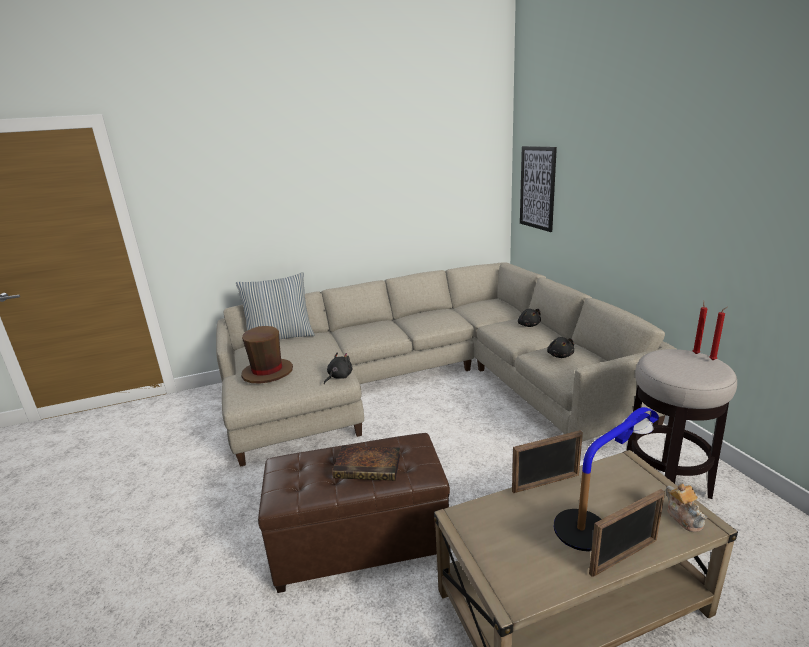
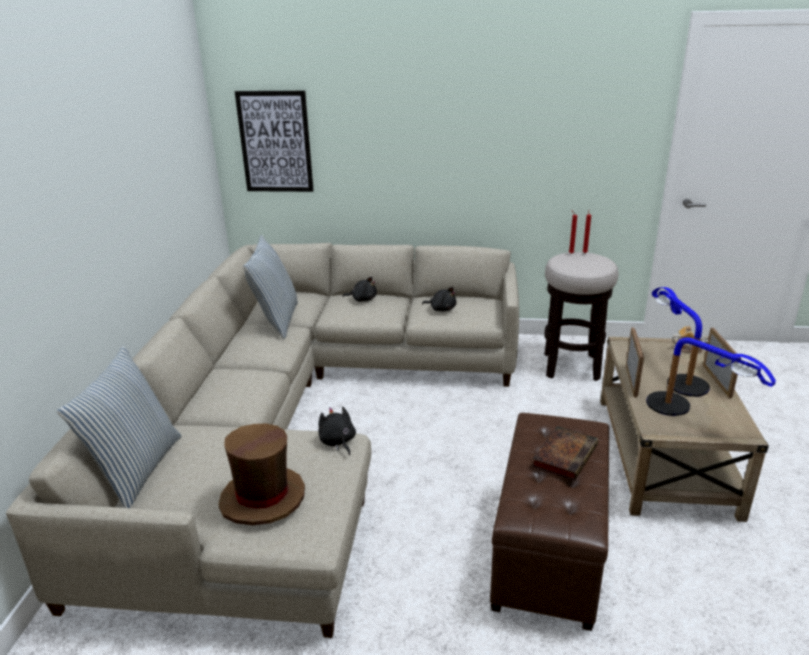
camera: 65 degrees left, 5 degrees up
(462, 313) = (276, 321): none -> pillow
(513, 539) = (688, 414): none -> table lamp

